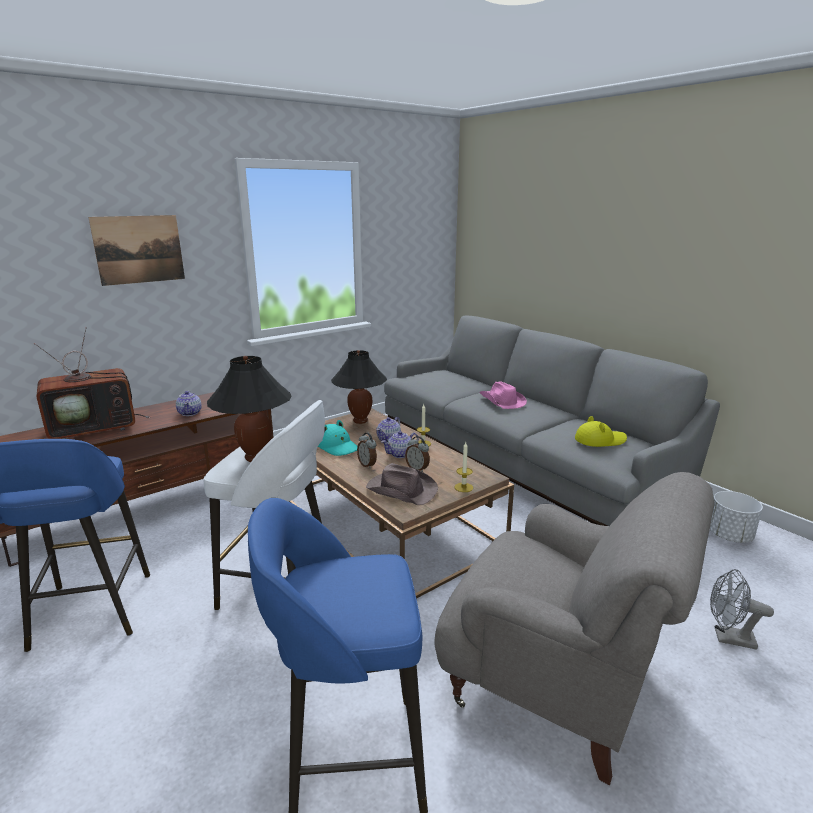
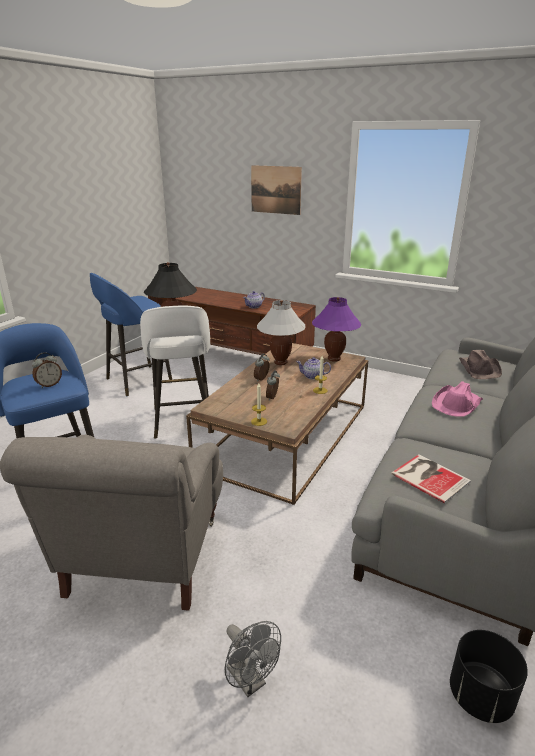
camera: 65 degrees right, 5 degrees up
(96, 428) = (212, 296): television -> none
(337, 446) = (280, 362): turquoise hat -> white table lamp
(360, 421) = (333, 359): black table lamp -> purple table lamp
(362, 581) = (49, 385): none -> alarm clock
(400, 454) = (291, 386): teapot -> none
(401, 489) = (235, 399): brown hat -> brown hat (479, 369)
(600, 440) = (429, 476): yellow hat -> book
(728, 638) = (250, 681): grey fan -> grey fan turned 150 degrees clockwise
(729, 536) = (479, 696): white planter -> black planter

